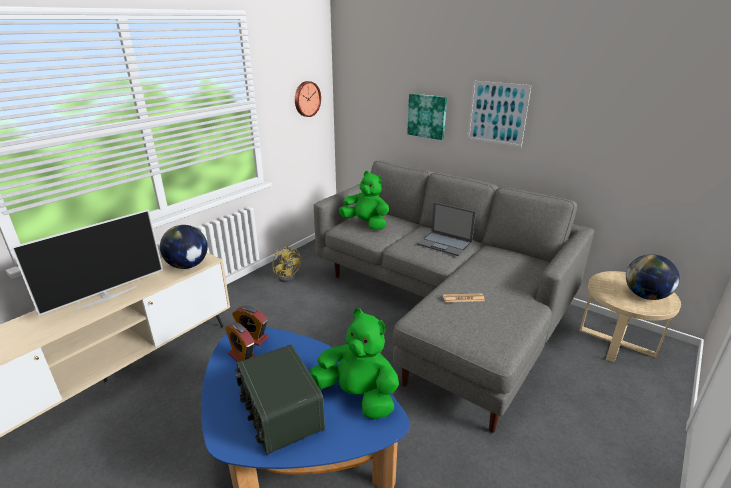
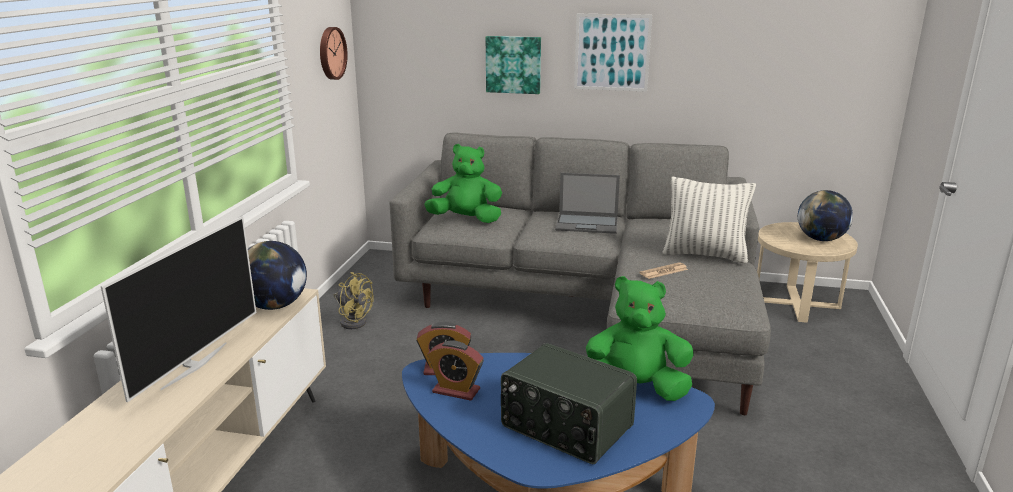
camera: 25 degrees left, 5 degrees down
(512, 291) = (704, 255): none -> pillow

